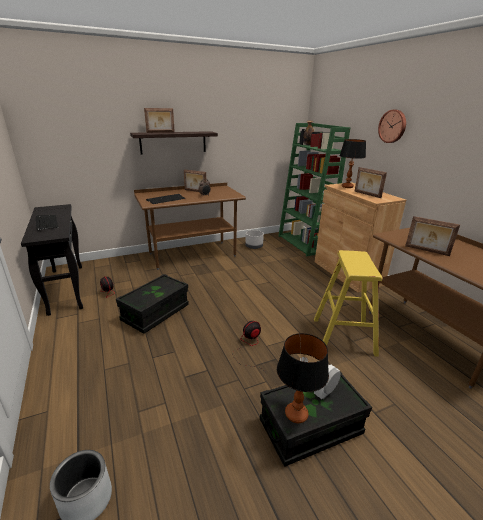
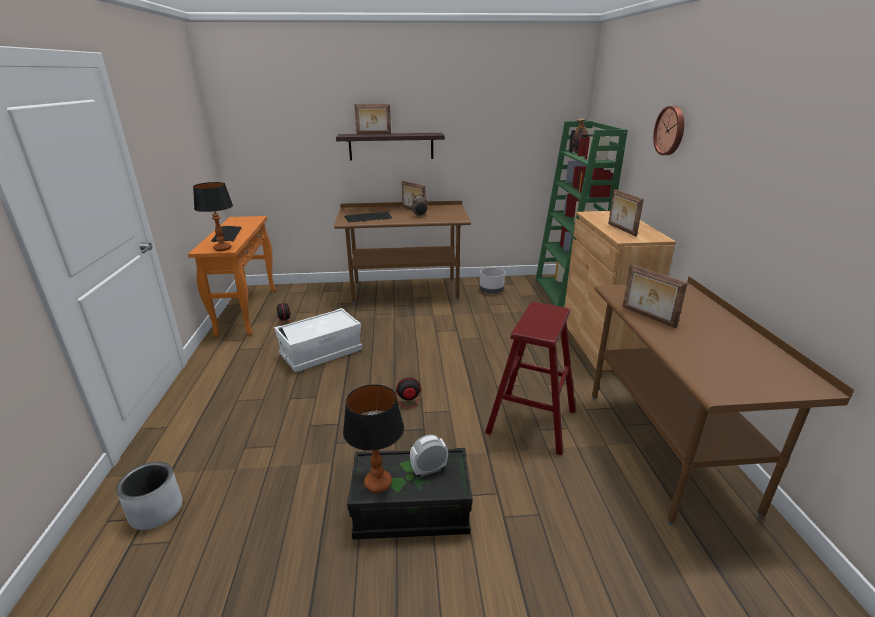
camera: 20 degrees right, 0 degrees up
(66, 288) = (247, 311): black console table -> orange console table
(155, 313) = (321, 352): black storage box -> white storage box
(343, 336) = (531, 421): yellow stool -> red stool
(347, 187) = (606, 217): table lamp -> table lamp (222, 249)

